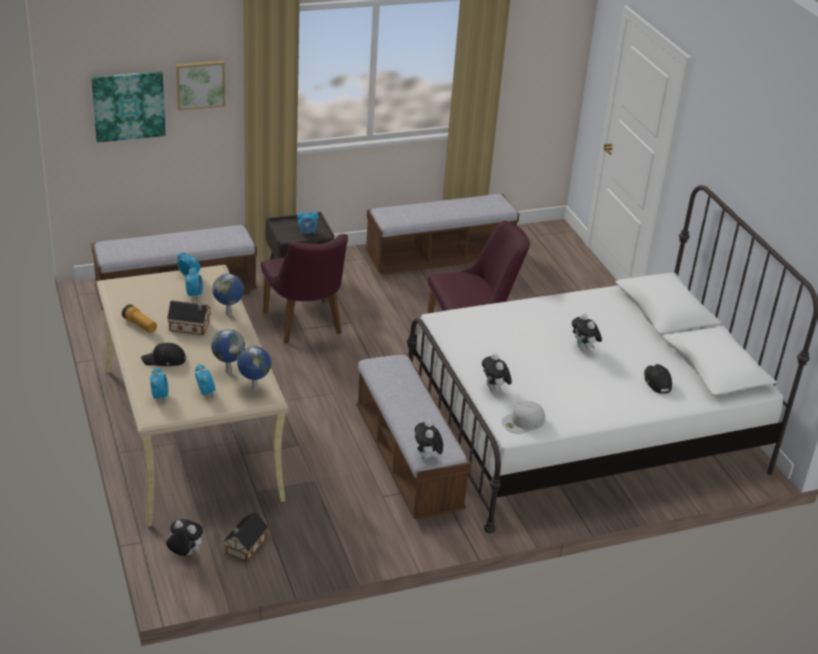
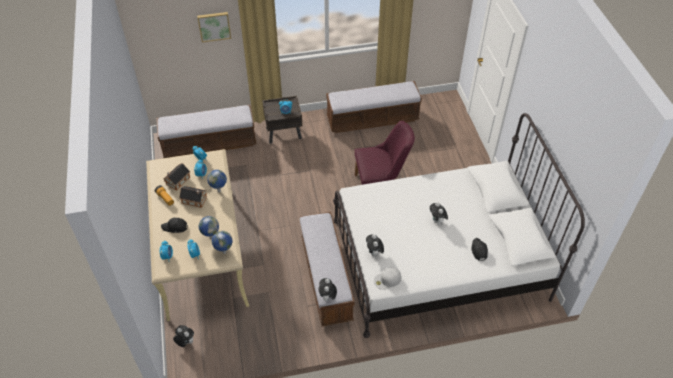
camera: 10 degrees right, 15 degrees up
(128, 105) = (170, 40): picture -> none
(244, 547) = (220, 339): toy house -> toy house (177, 181)
(306, 326) = (282, 173): purple chair -> none

